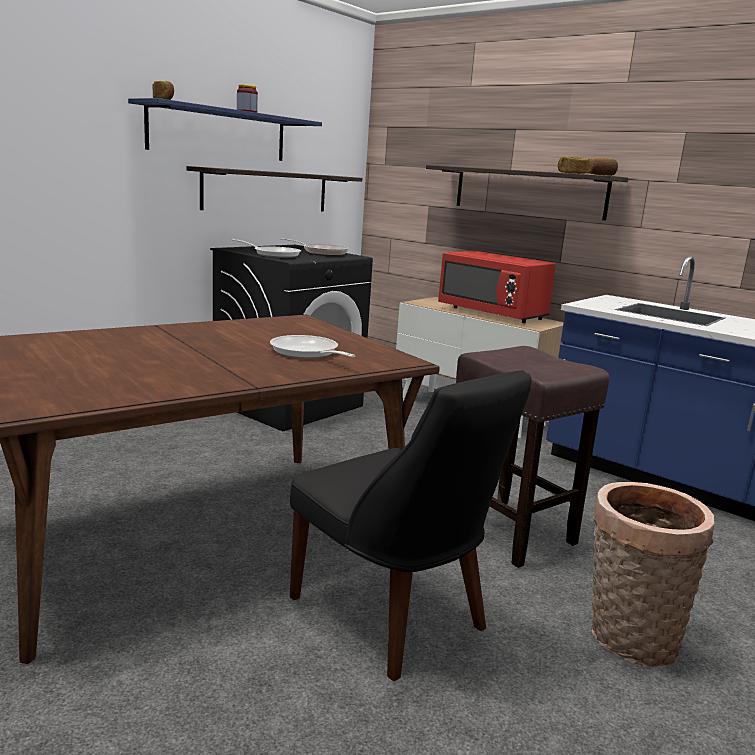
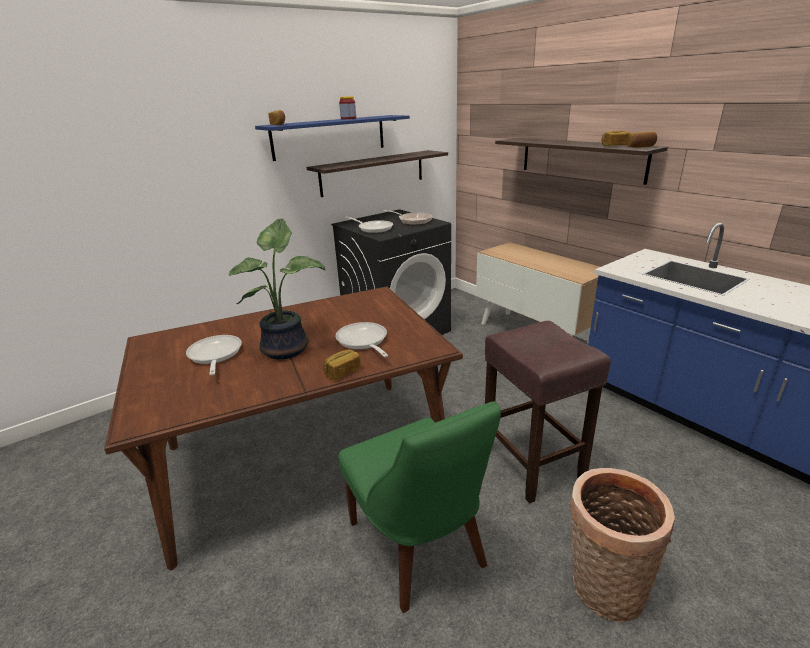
camera: 15 degrees right, 10 degrees up
(101, 358) = (215, 356): none -> frying pan
(206, 355) = (288, 348): none -> potted plant
(296, 374) = (342, 372): none -> bread
(393, 617) = (419, 548): black chair -> green chair
(492, 313) = (549, 261): red microwave -> none

